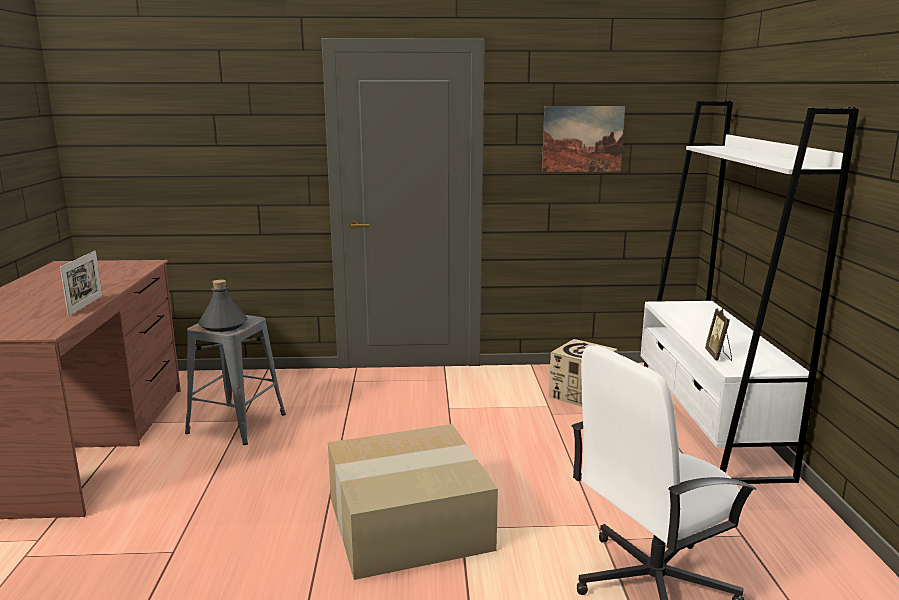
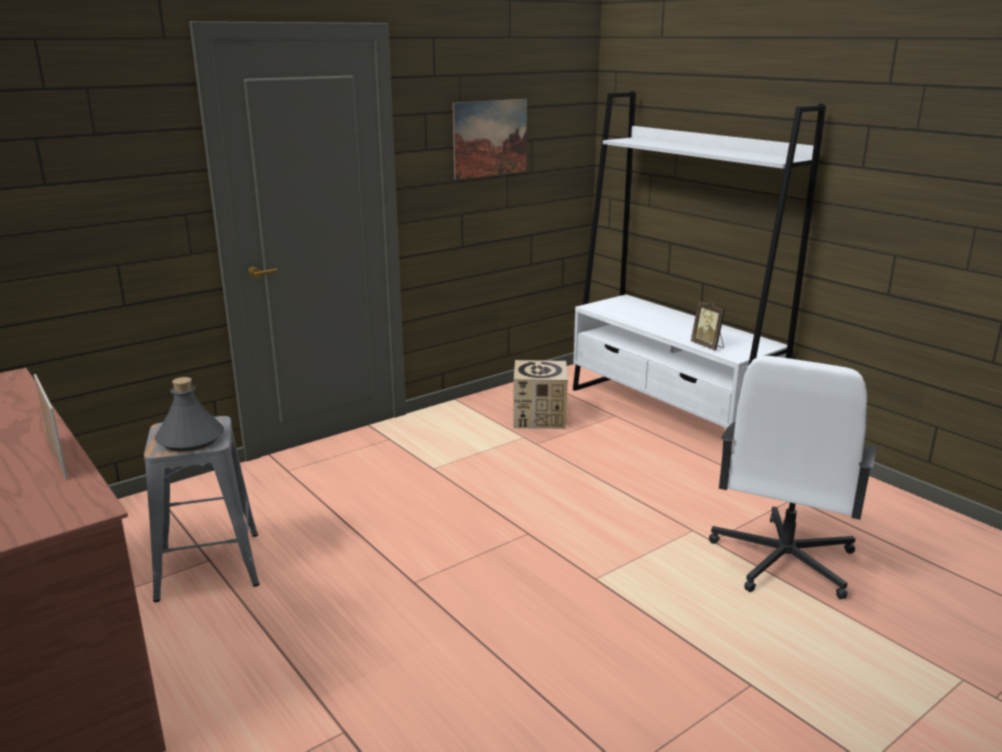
camera: 35 degrees left, 5 degrees up
(410, 521) = (544, 592): cardboard box -> none

